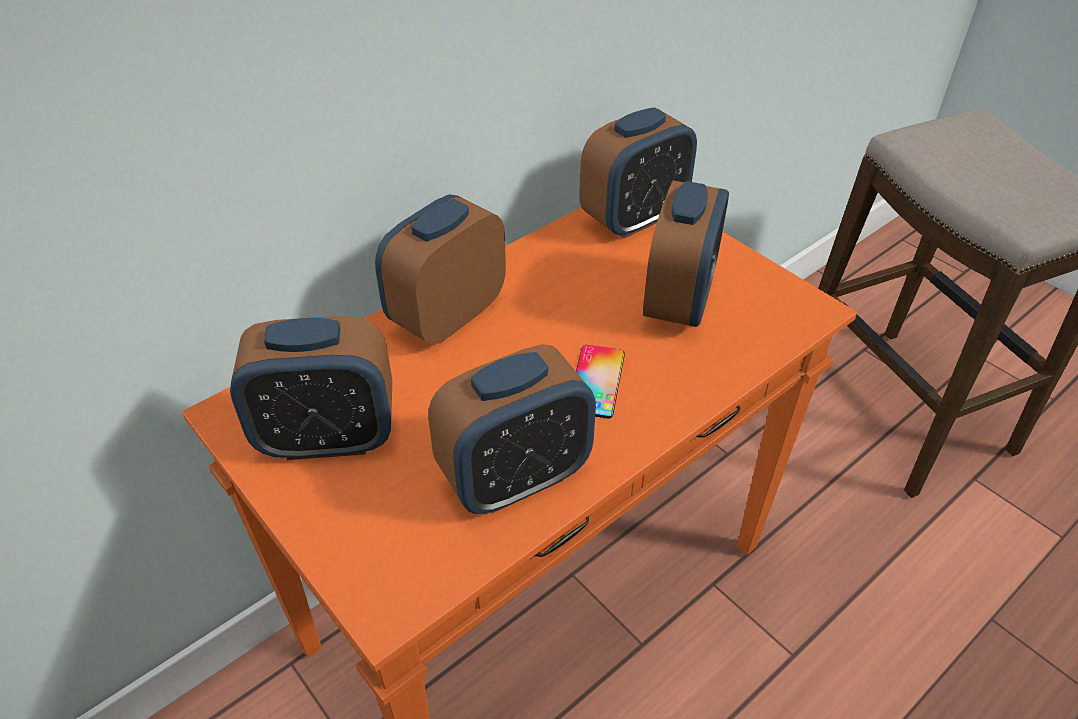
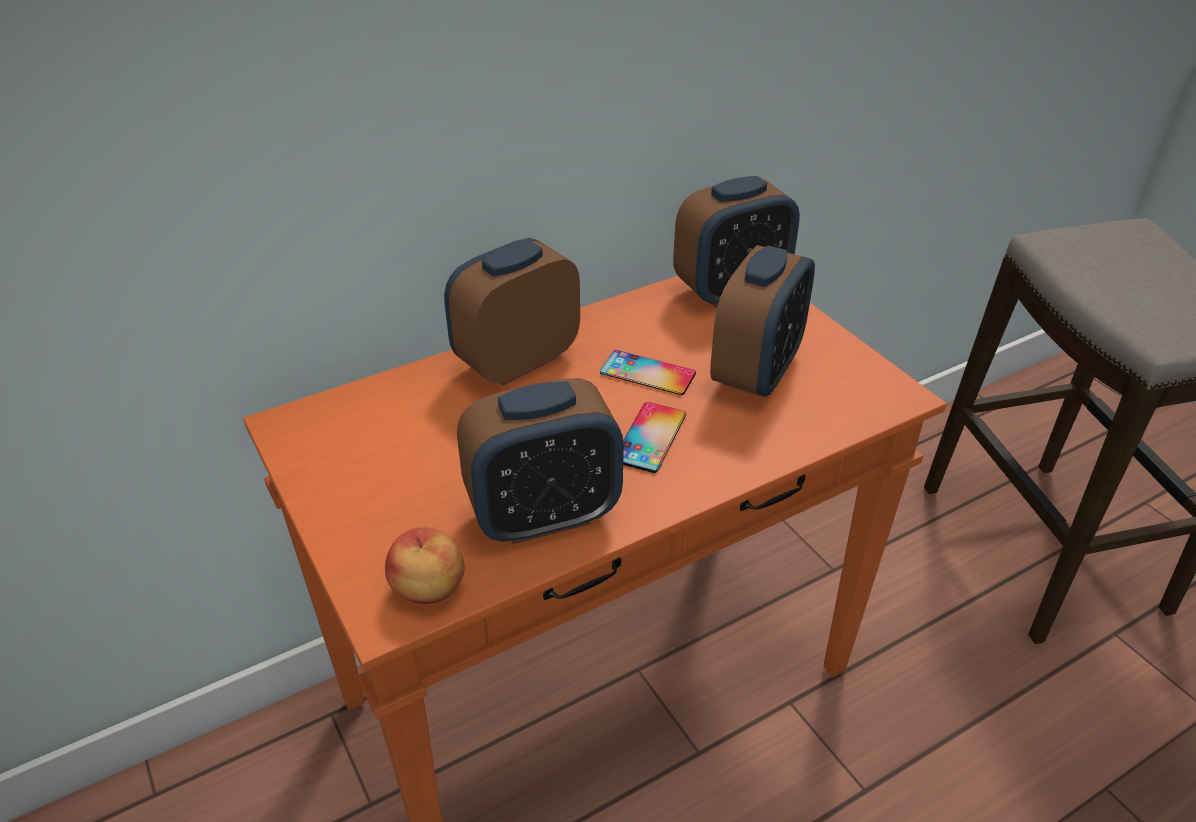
camera: 10 degrees right, 5 degrees down
(328, 437) = (373, 457): alarm clock -> none
(421, 575) = (428, 590): none -> apple
(577, 314) = (647, 373): none -> phone

